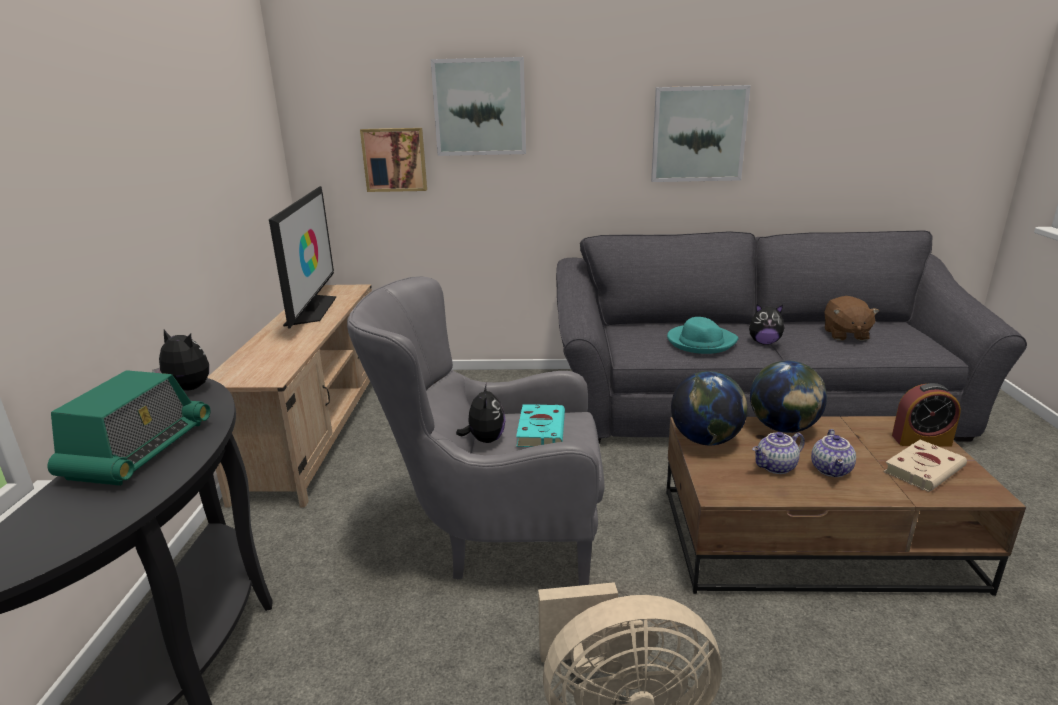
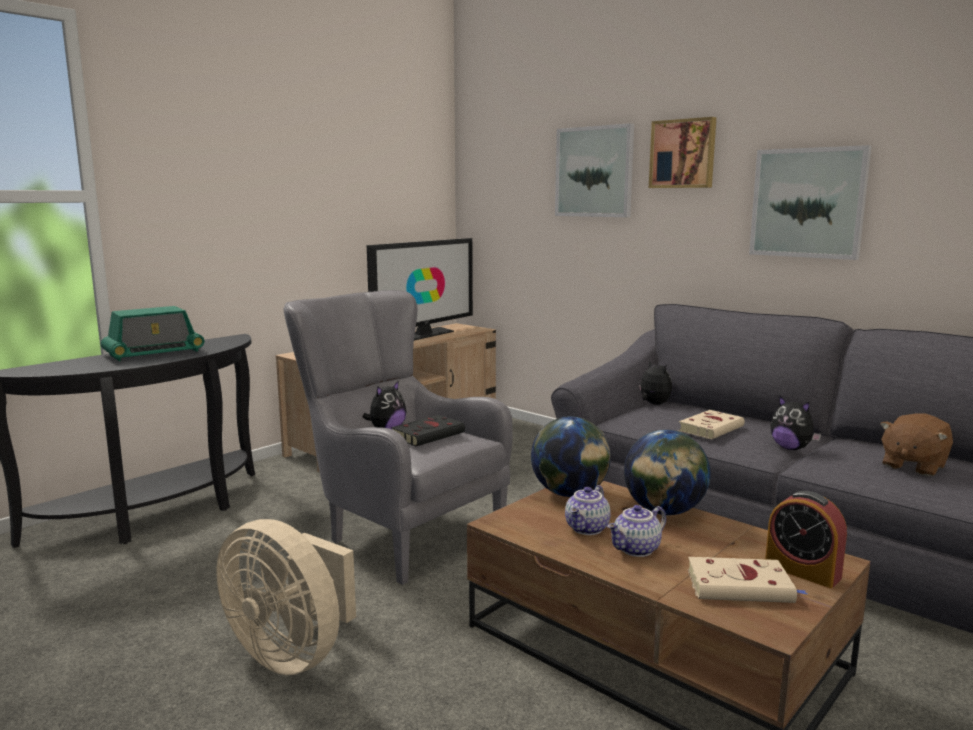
camera: 40 degrees right, 10 degrees down
(187, 390) = (229, 339): plush toy -> plush toy (653, 404)
(395, 159) = (526, 218): picture -> picture (683, 154)
(541, 429) = (429, 435): turquoise book -> black book
(700, 342) = (711, 428): turquoise hat -> beige book
(776, 467) = (588, 529): teapot -> teapot turned 75 degrees counterclockwise

